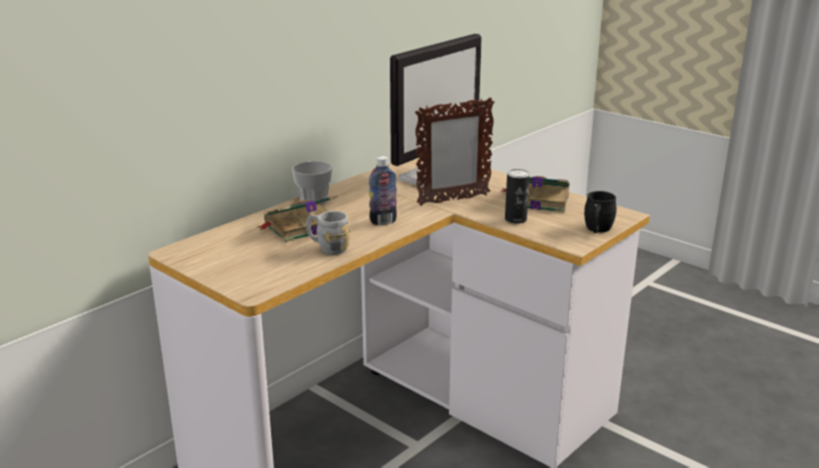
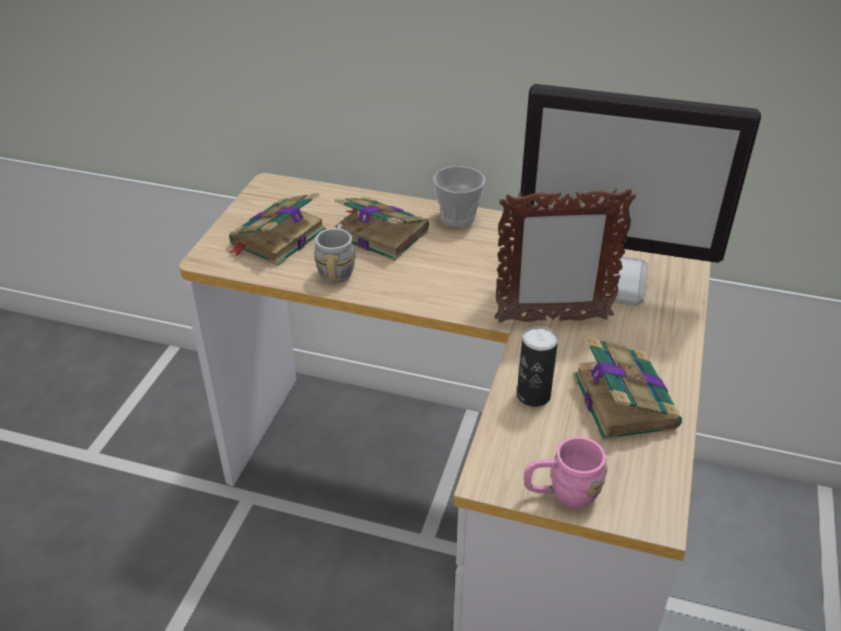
camera: 65 degrees right, 15 degrees up
(259, 262) = (277, 238): none -> book
(383, 221) = (437, 284): bottle -> none
(453, 200) = (552, 320): picture frame -> picture frame turned 45 degrees counterclockwise
(597, 230) = (562, 493): black mug -> pink mug

